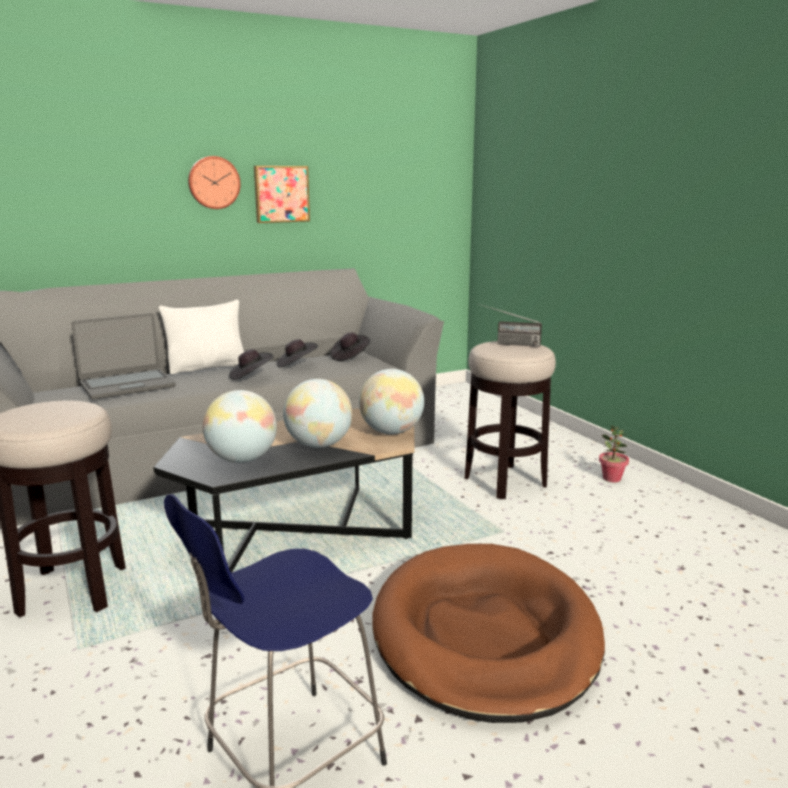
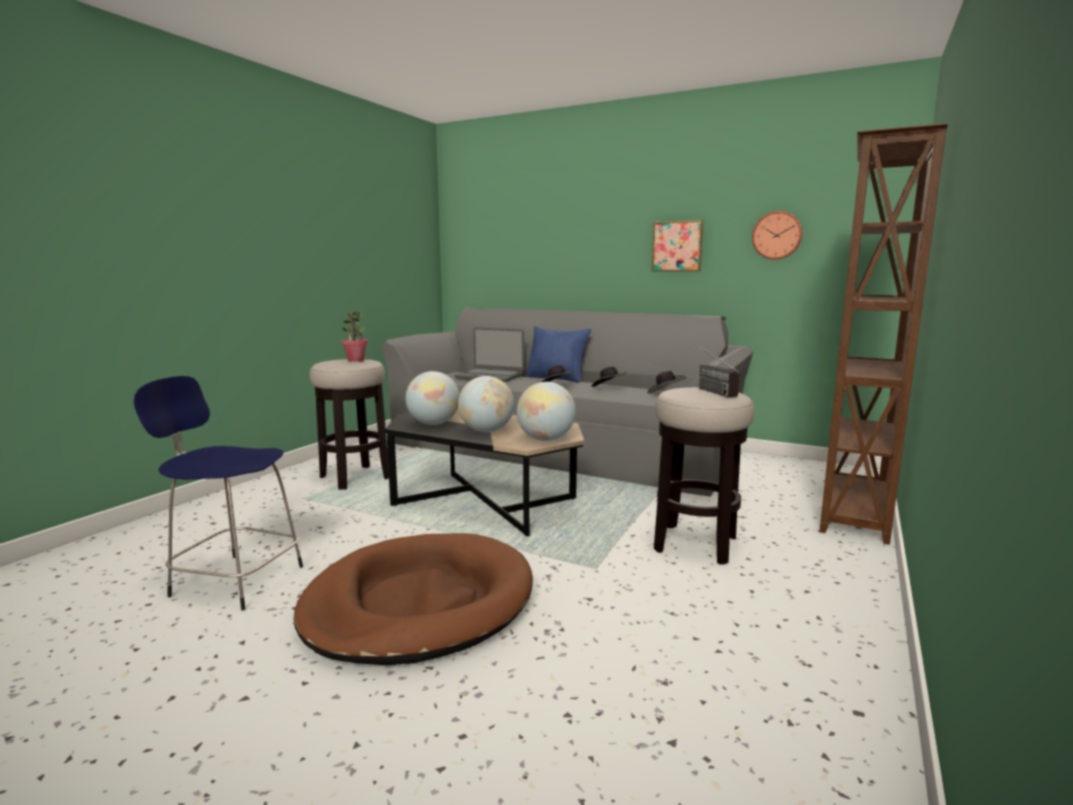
camera: 55 degrees right, 5 degrees down
(208, 368) = (557, 379): white pillow -> blue pillow
(213, 182) = (621, 237): wall clock -> wall clock (777, 235)
(516, 419) = (852, 512): none -> brown bookcase
(611, 478) = (814, 593): potted plant -> potted plant (355, 360)

